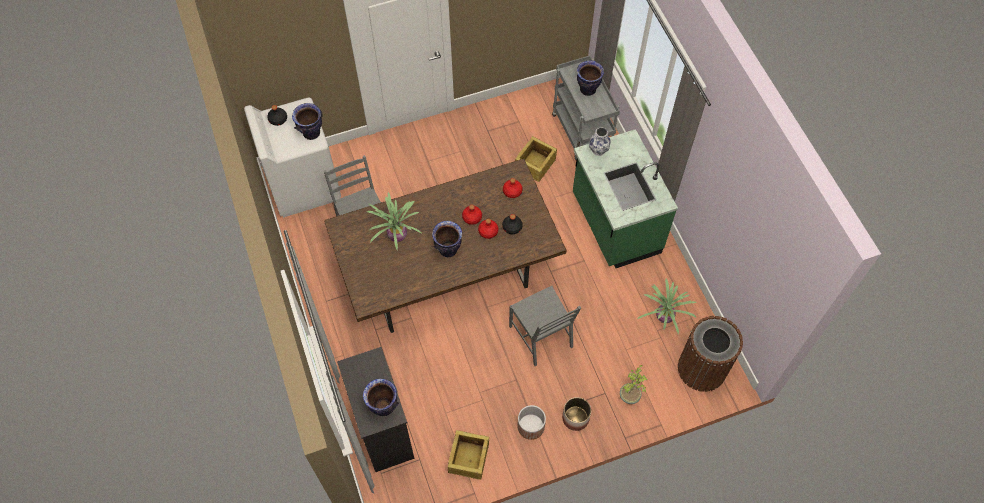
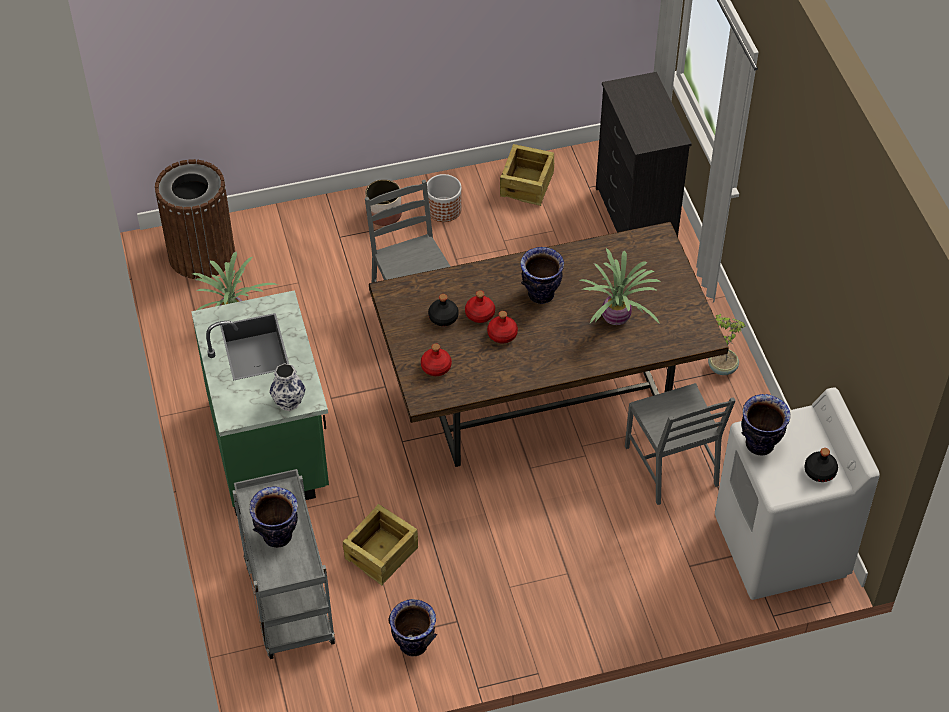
camera: 175 degrees left, 10 degrees down
(383, 406) = (630, 97): vase -> vase (413, 645)
(630, 396) = (307, 232): potted plant -> potted plant (721, 367)

